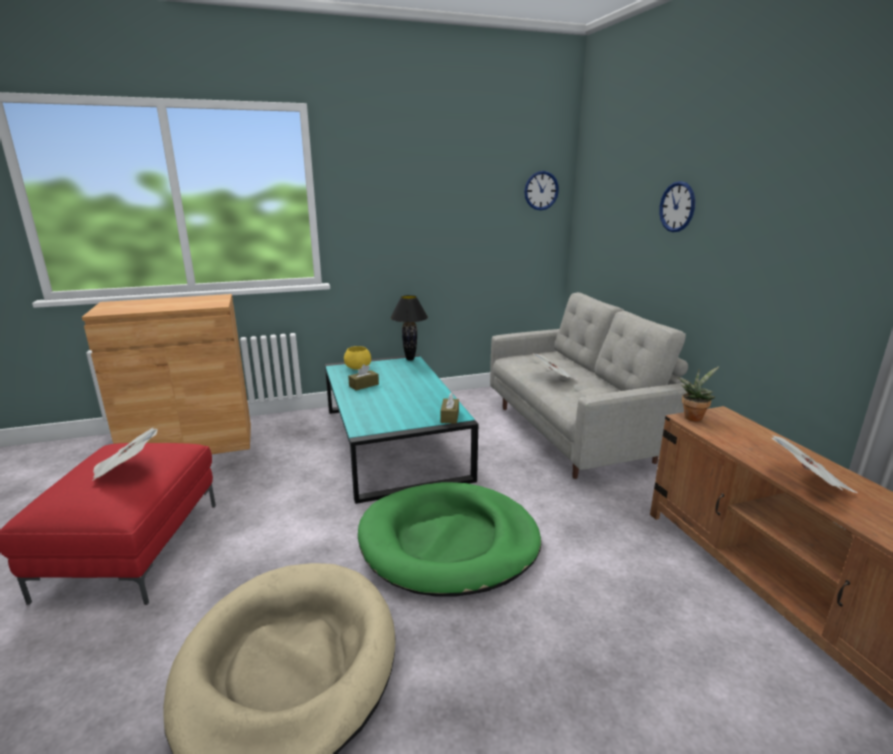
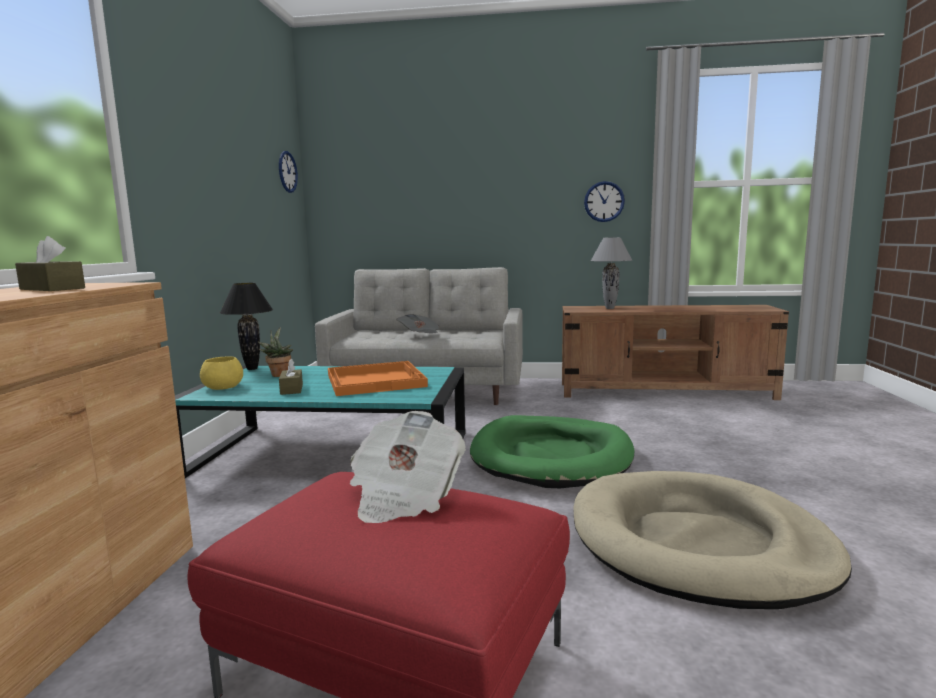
camera: 65 degrees left, 10 degrees down
(404, 403) = (376, 380): none -> orange tray
(449, 416) = (436, 371): brown tissue box -> brown tissue box (52, 289)
(677, 207) = (457, 178): wall clock -> wall clock (604, 201)
(693, 417) = (573, 309): potted plant -> potted plant (278, 374)
(744, 437) = (610, 308): none -> grey table lamp
(807, 482) = (668, 309): newspaper -> none

